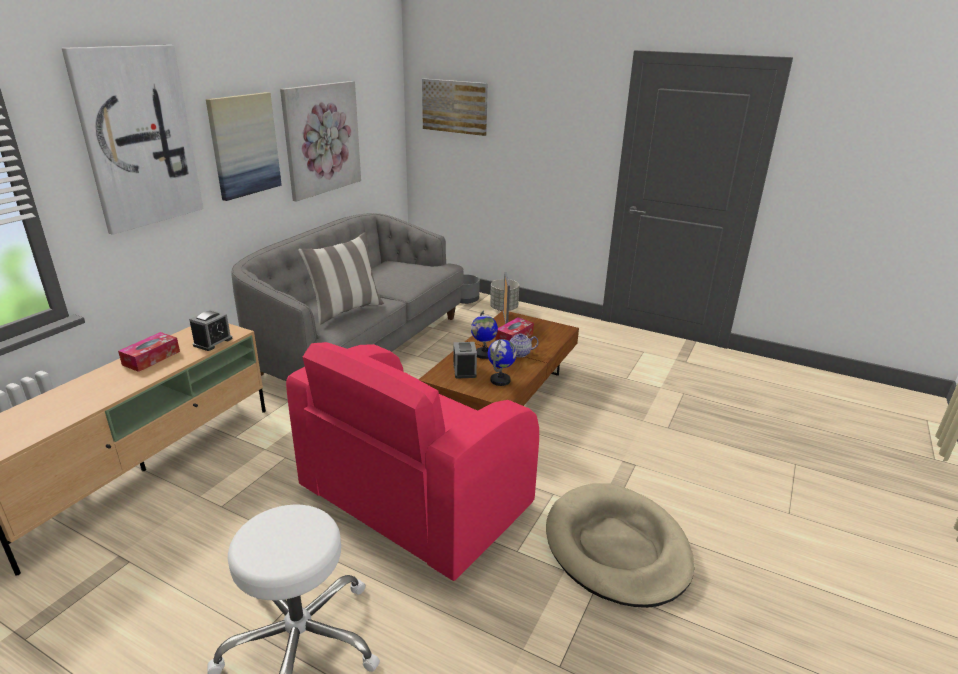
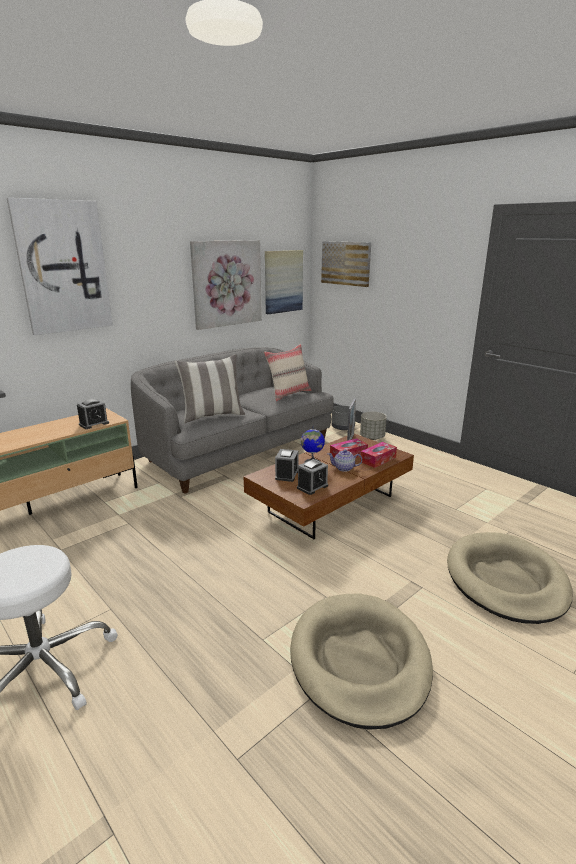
camera: 20 degrees right, 5 degrees down
(151, 358) = (45, 429): tissue box -> tissue box (378, 459)
(244, 145) = (154, 281): picture -> picture (283, 281)
(413, 498) = (203, 574): pink armchair -> none
(415, 270) = (288, 394): none -> beige pillow
(500, 380) = (312, 487): globe -> alarm clock
(702, 442) = (505, 580): none -> beige dog bed

